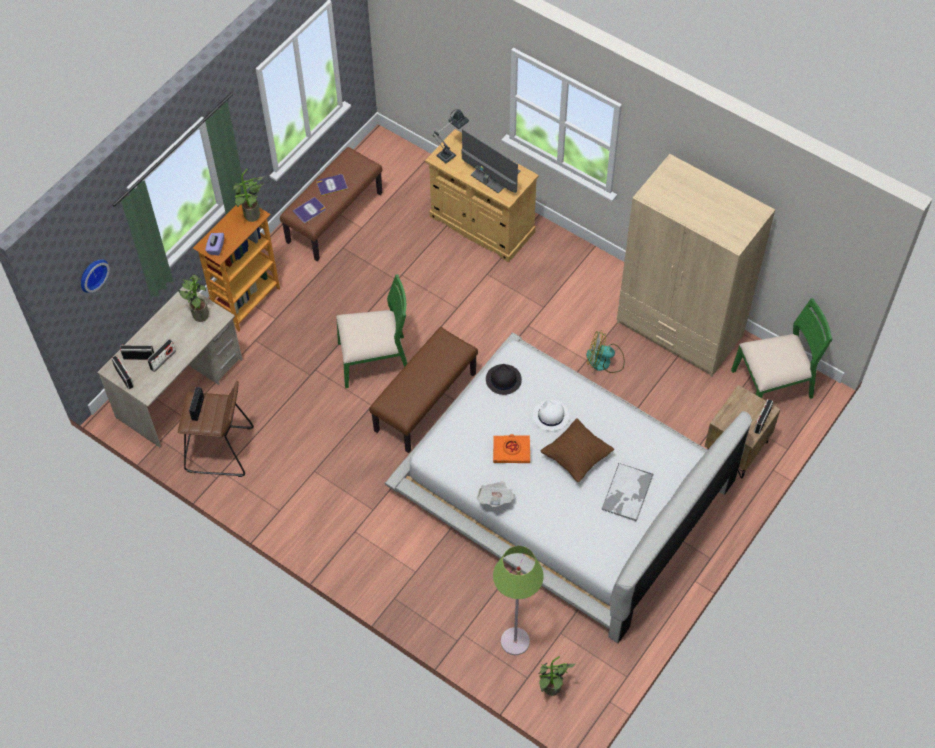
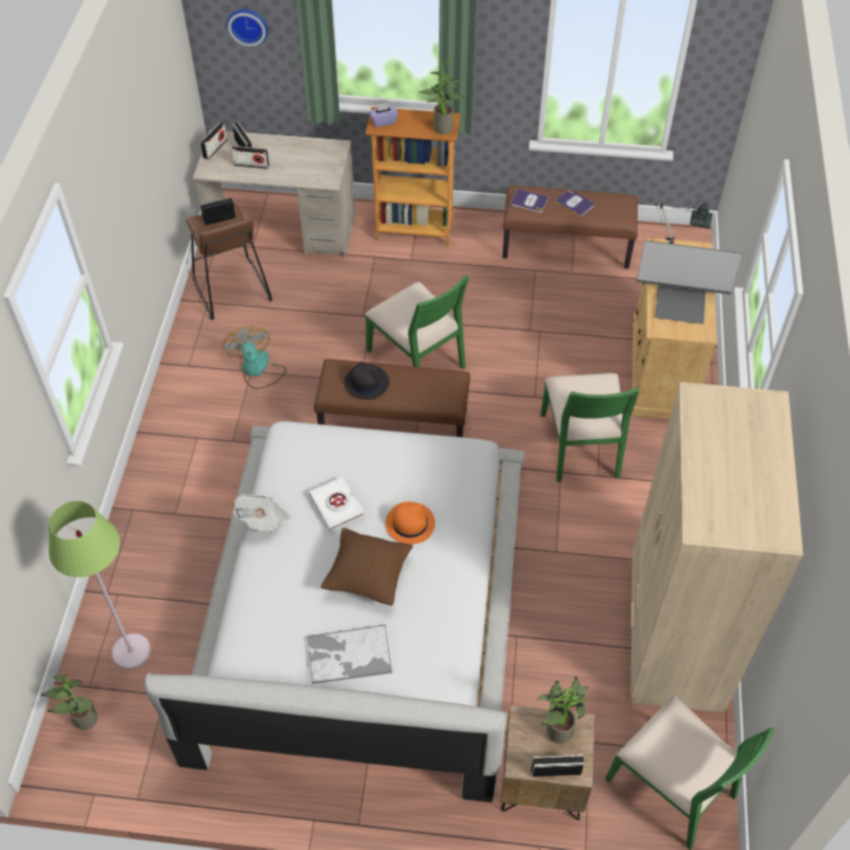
camera: 60 degrees right, 5 degrees down
(198, 315) = (321, 165): potted plant -> potted plant (558, 728)
(494, 174) = (680, 303): monitor -> monitor turned 90 degrees clockwise
(503, 380) = (429, 455): black hat -> black hat (366, 382)
(511, 450) = (337, 506): orange book -> white book
(514, 303) = (581, 445): none -> green chair
(550, 416) = (409, 523): white hat -> orange hat
(604, 361) = (568, 571): fan -> fan (258, 370)

